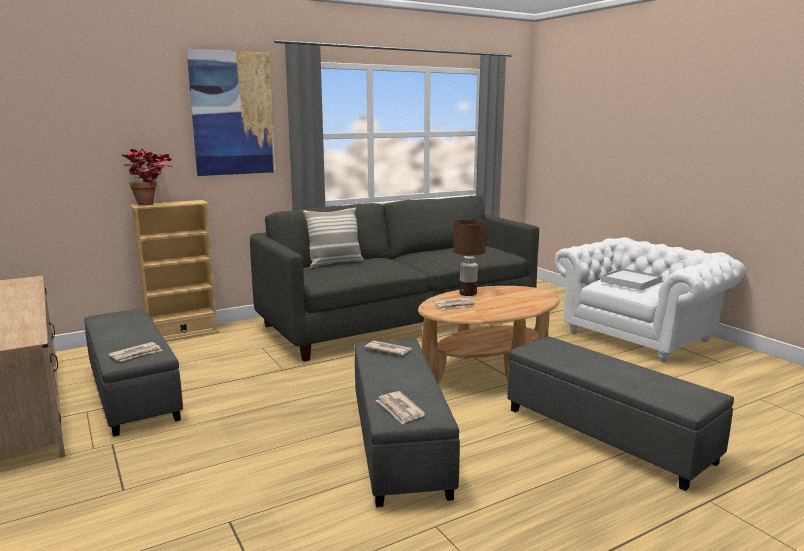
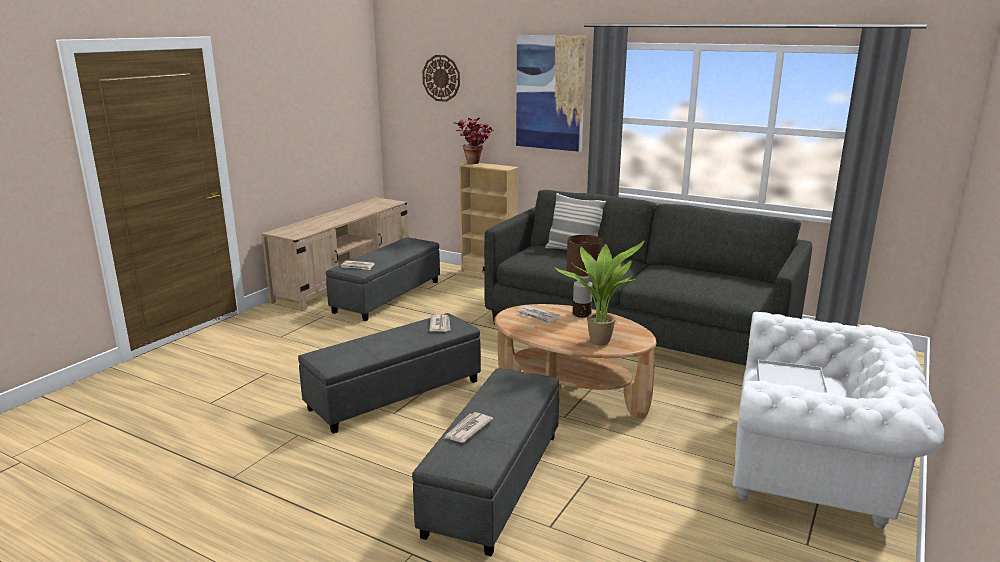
camera: 60 degrees right, 5 degrees up
(71, 102) = (441, 78): none -> wall clock
(399, 410) = (335, 353): newspaper -> newspaper (467, 429)
(528, 300) = (600, 340): none -> potted plant

